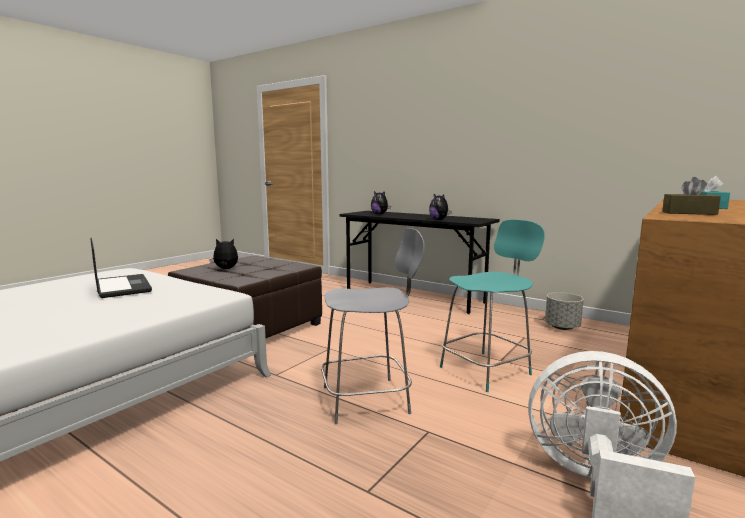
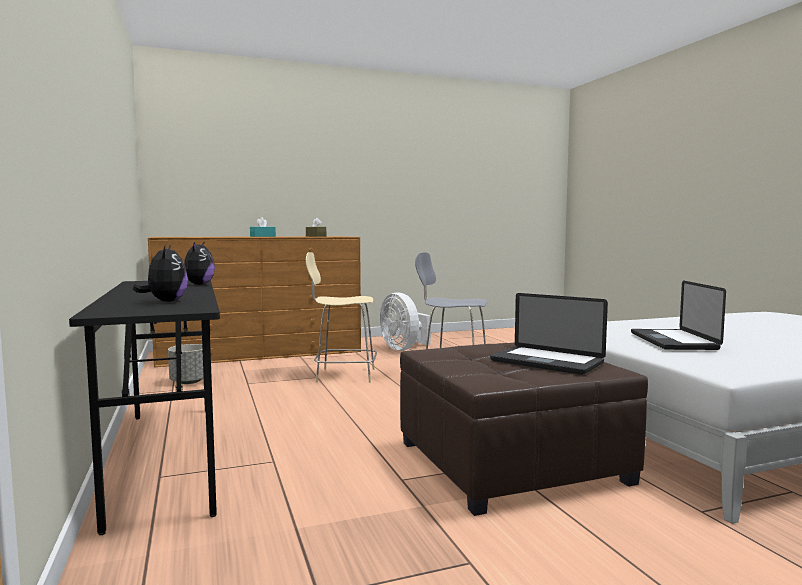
camera: 145 degrees left, 5 degrees down
(225, 269) = (546, 362): plush toy -> laptop
(487, 370) = (343, 375): turquoise chair -> beige chair

